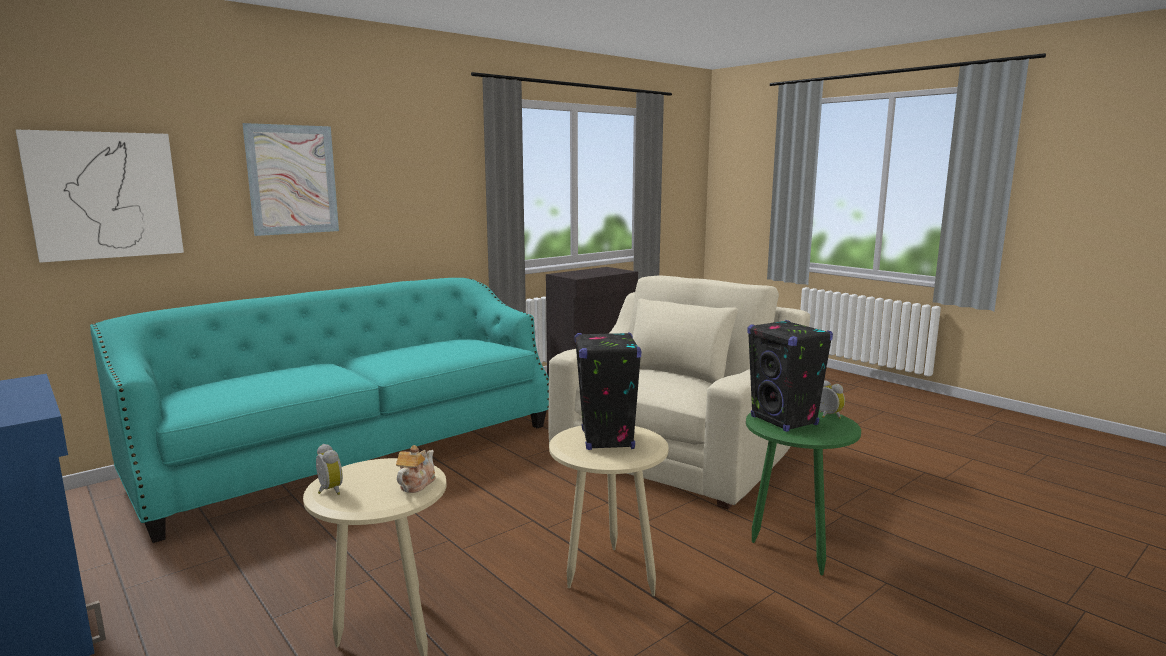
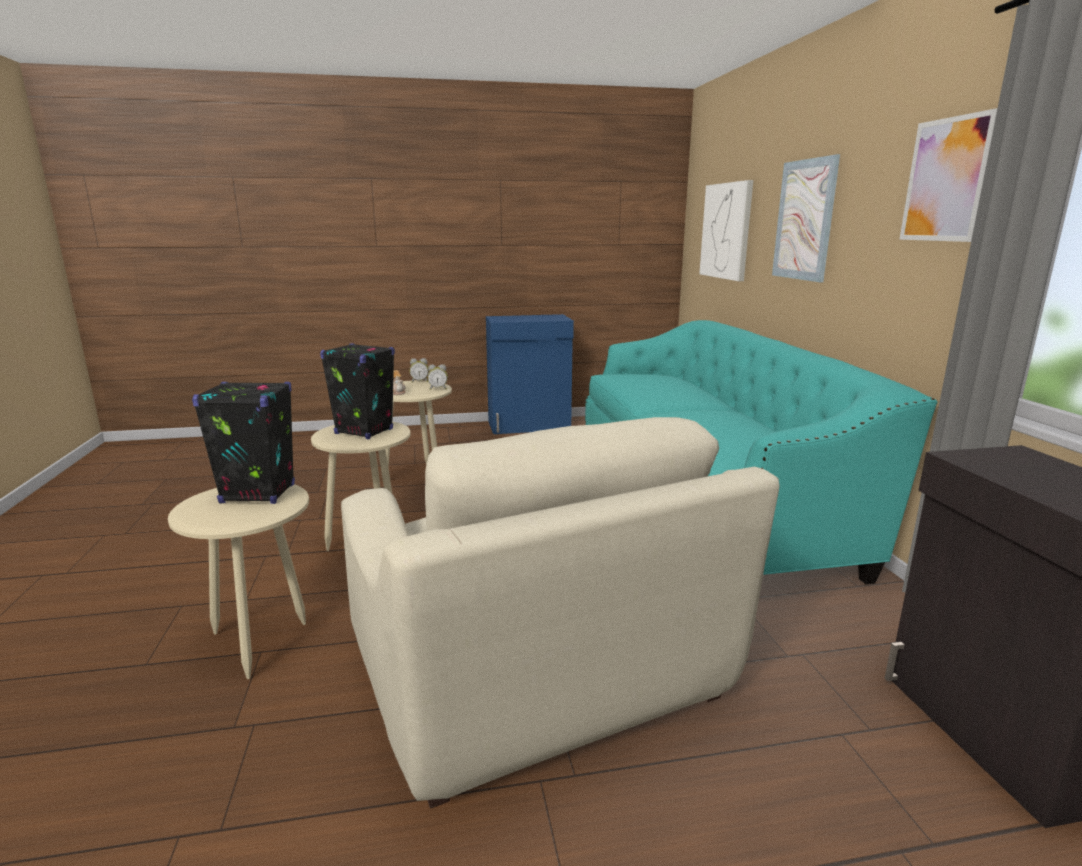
camera: 120 degrees right, 5 degrees up
(438, 155) = (946, 180): none -> picture
(792, 548) = (262, 642): green side table -> beige side table
(827, 416) = (218, 518): alarm clock -> alarm clock (438, 388)

